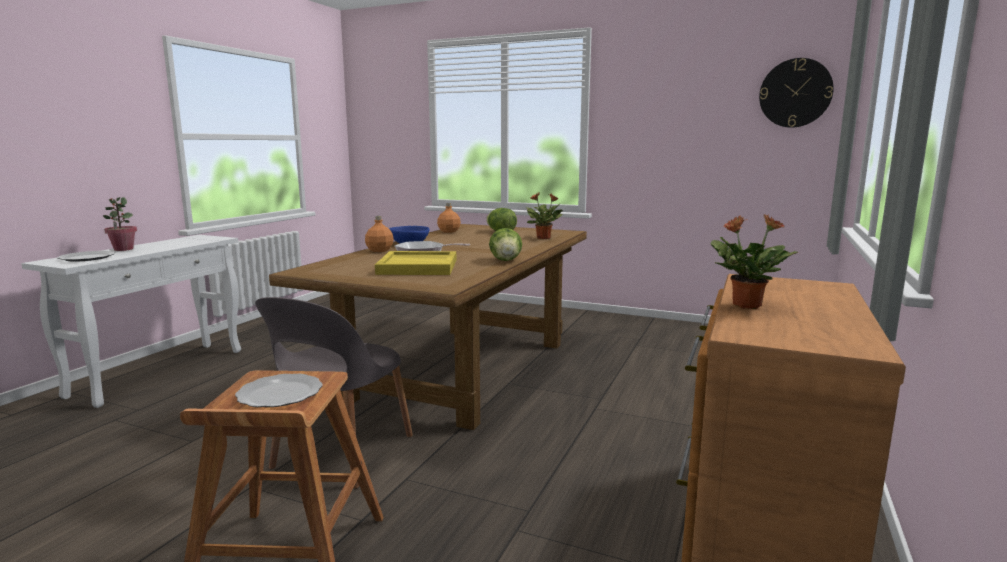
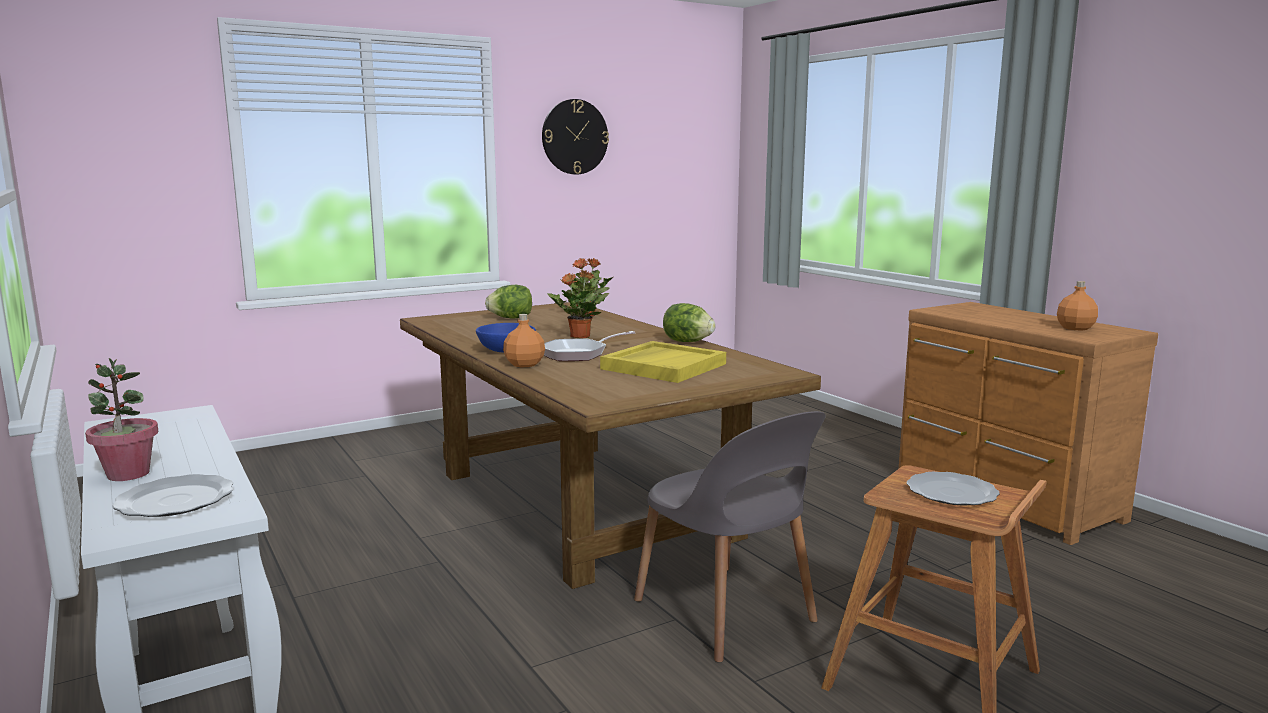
camera: 55 degrees left, 0 degrees up
(448, 231) = (453, 329): orange bottle -> orange bottle (1075, 328)
(745, 305) = (1014, 325): potted plant -> potted plant (579, 337)
(795, 93) = (694, 134): wall clock -> wall clock (574, 137)

